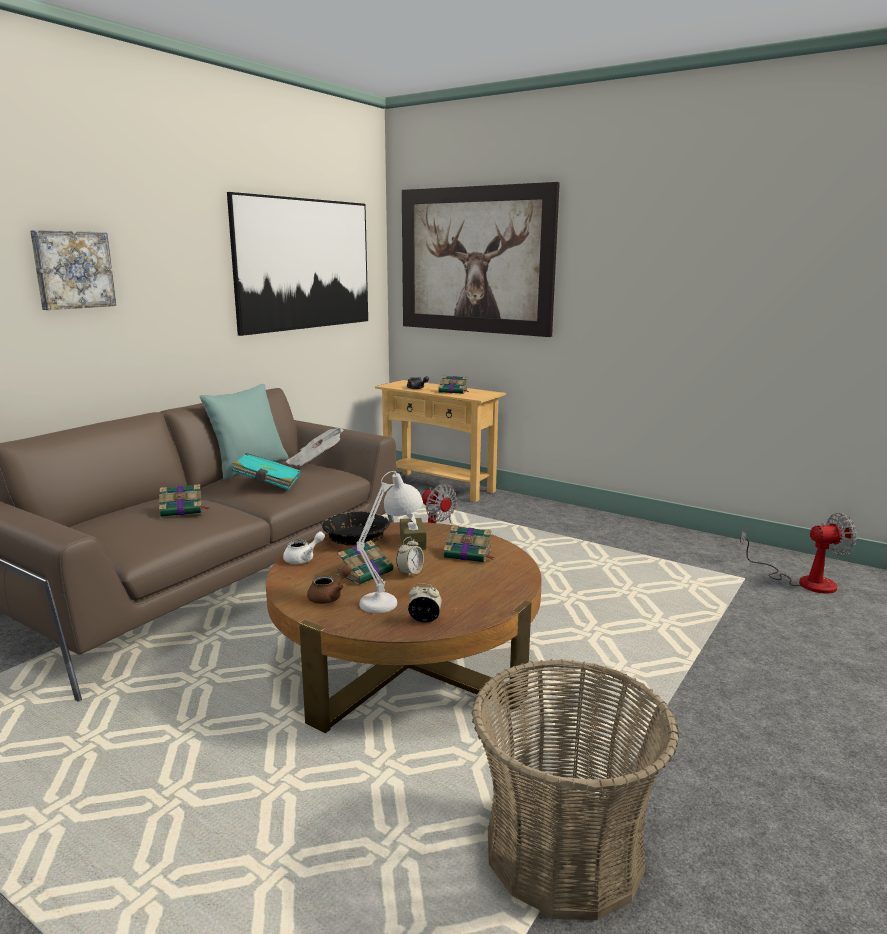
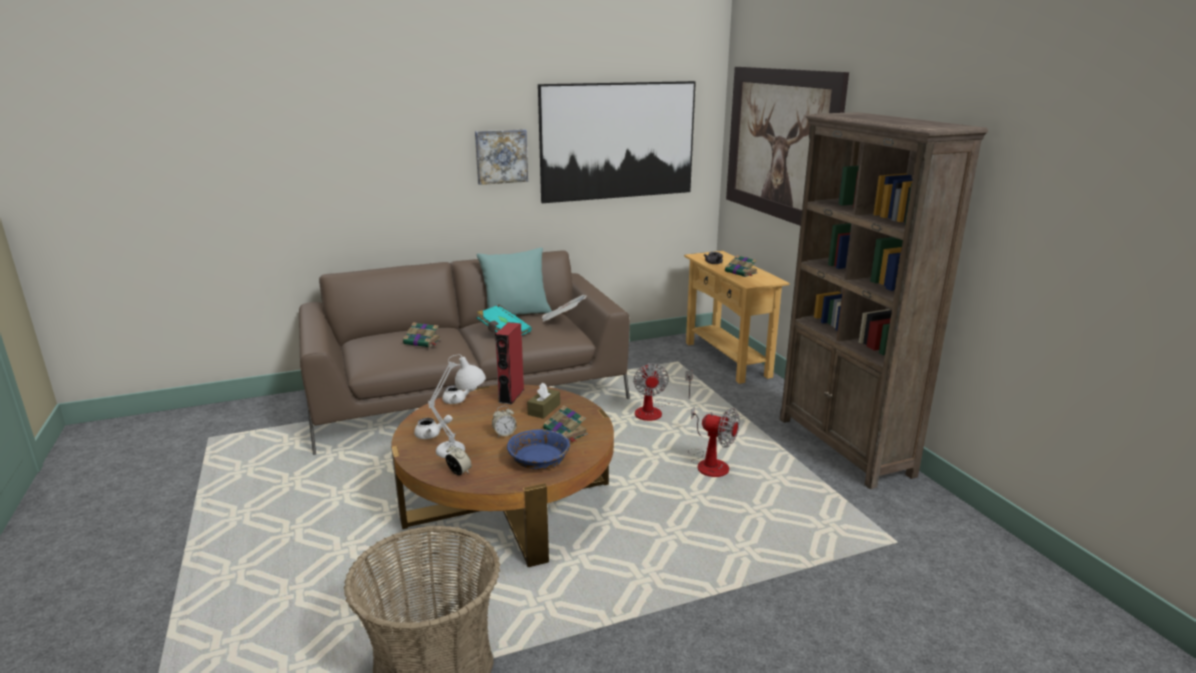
camera: 35 degrees right, 5 degrees up
(73, 270) = (398, 153): picture -> picture (501, 156)
(329, 597) = (431, 434): brown teapot -> white teapot
(356, 539) = (511, 395): black bowl -> red speaker
(365, 572) = (478, 424): book -> none
(485, 583) = (539, 459): none -> blue bowl
(618, 526) = (844, 447): none -> brown bookcase
(803, 581) = (965, 569): fan -> fan (709, 463)

